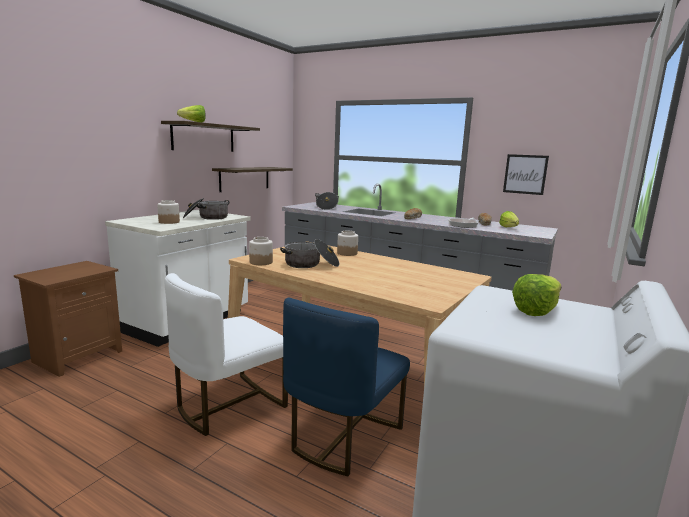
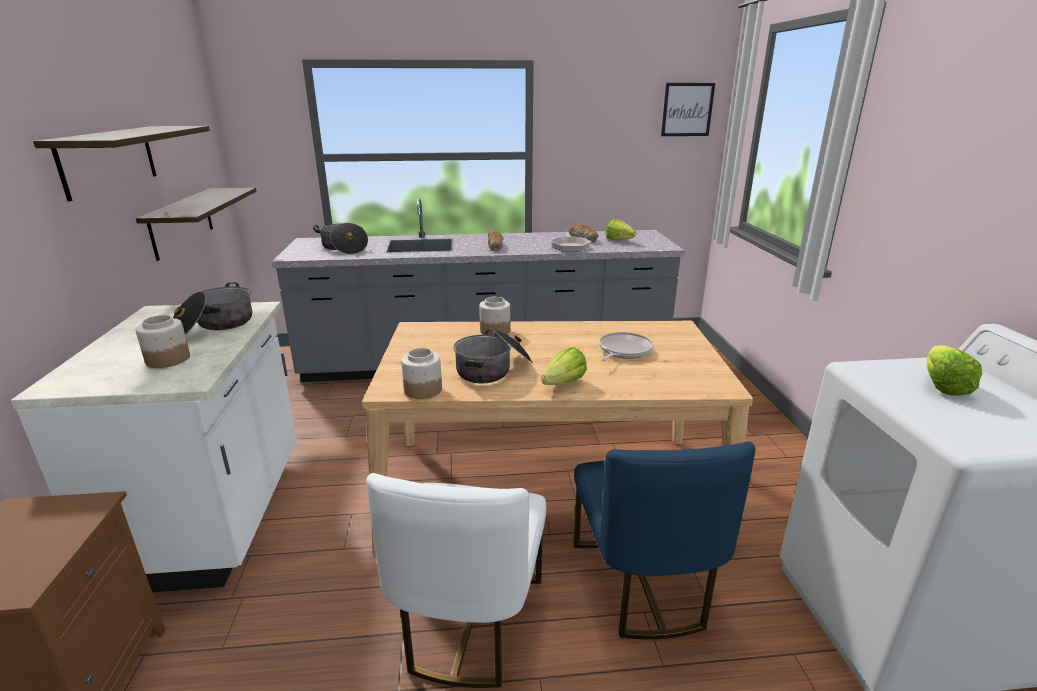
camera: 35 degrees left, 10 degrees up
(191, 122) = (105, 136): lettuce -> lettuce (559, 385)
(404, 276) = (623, 351): none -> frying pan
(525, 174) = (607, 165): picture -> picture (687, 109)

